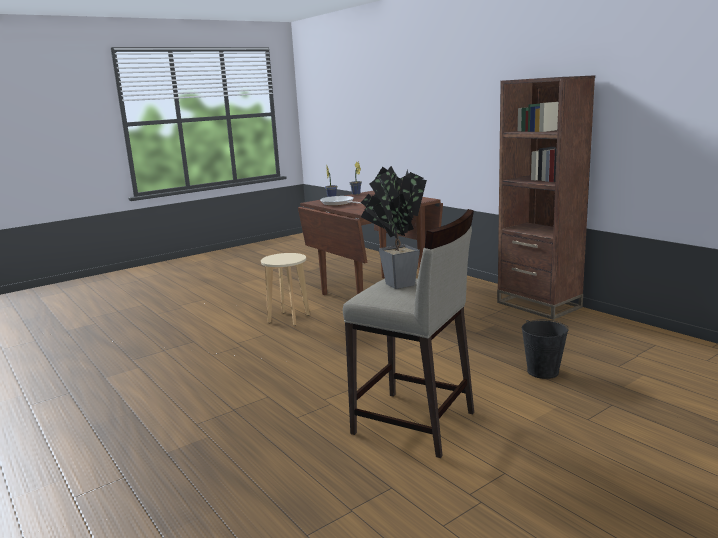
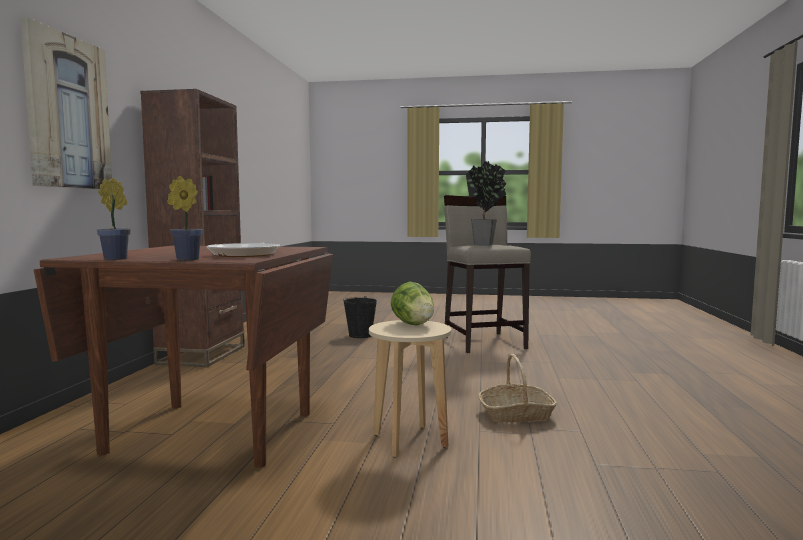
camera: 135 degrees left, 10 degrees down
(258, 350) = (516, 414): none -> basket
(286, 260) = (413, 324): none -> lettuce
(476, 111) = (68, 112): none -> picture

